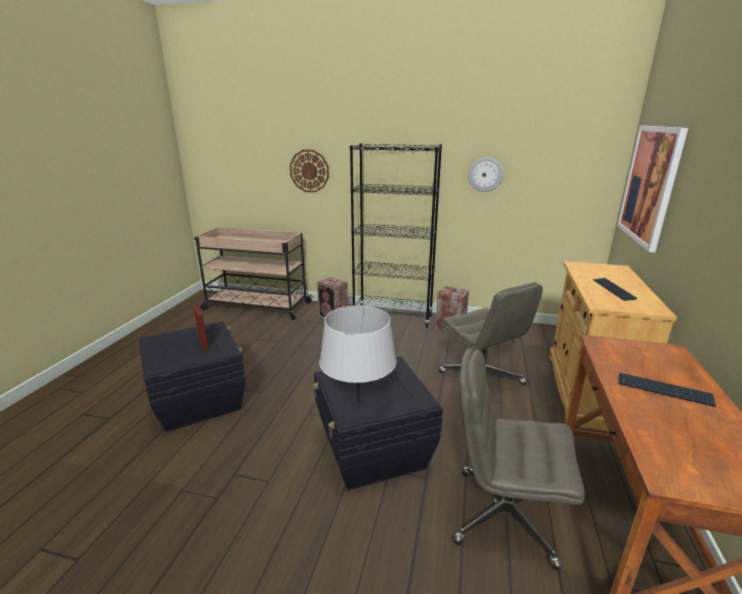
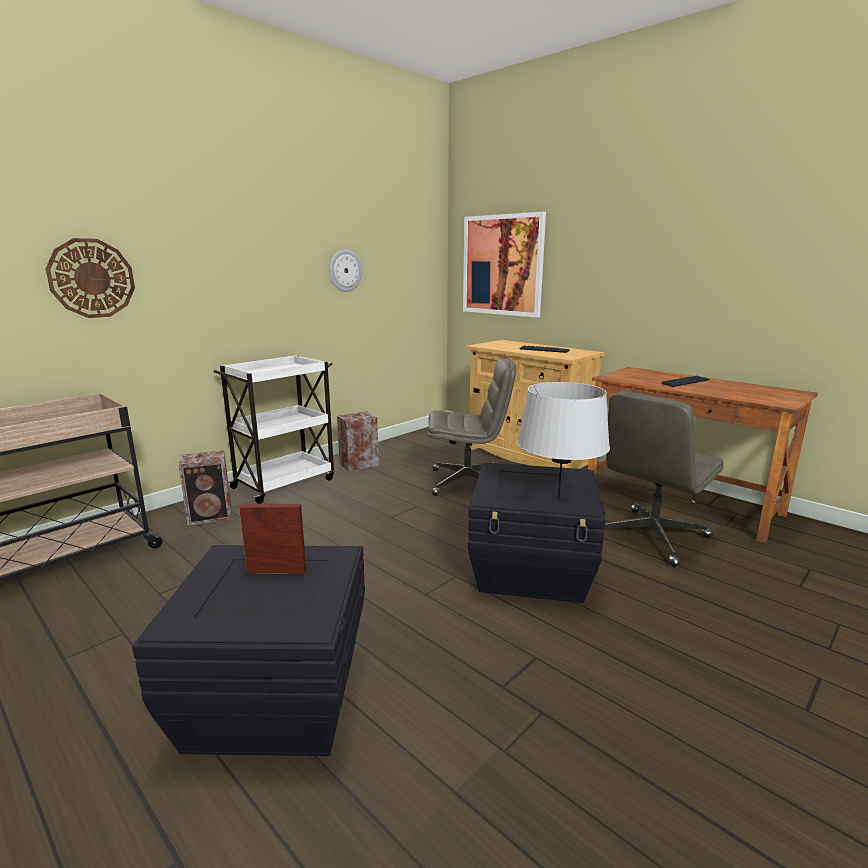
camera: 60 degrees left, 5 degrees down
(393, 317) = (285, 483): black bookcase -> white cart

